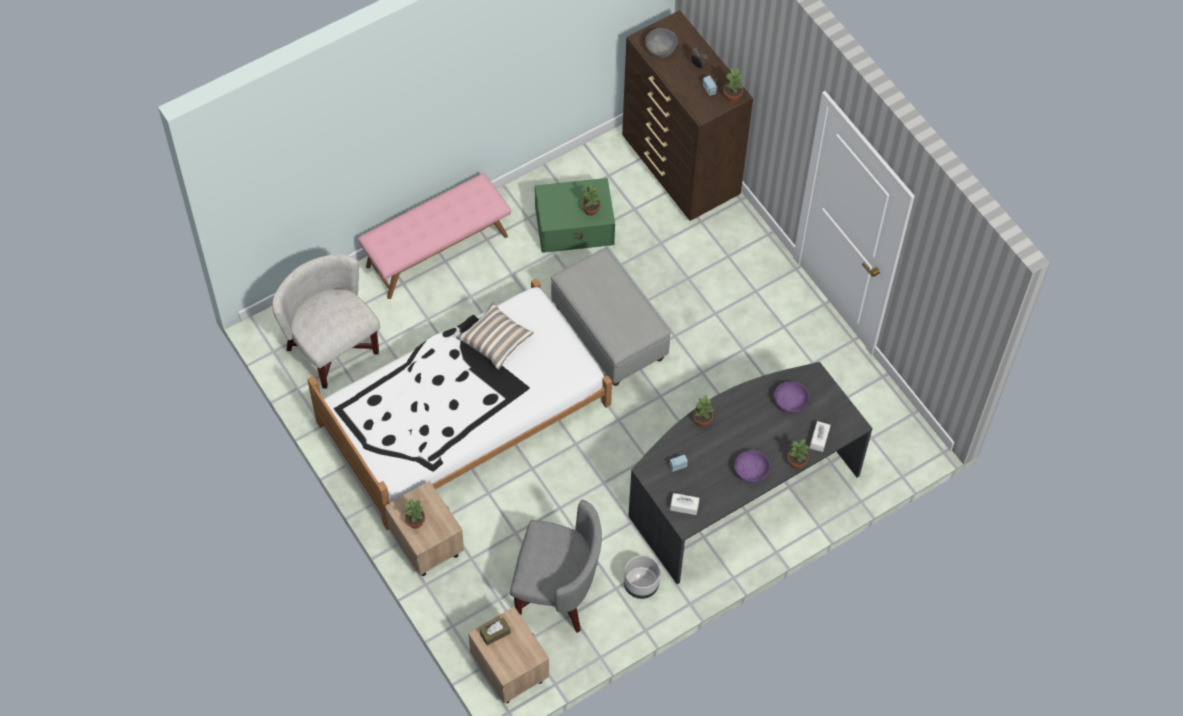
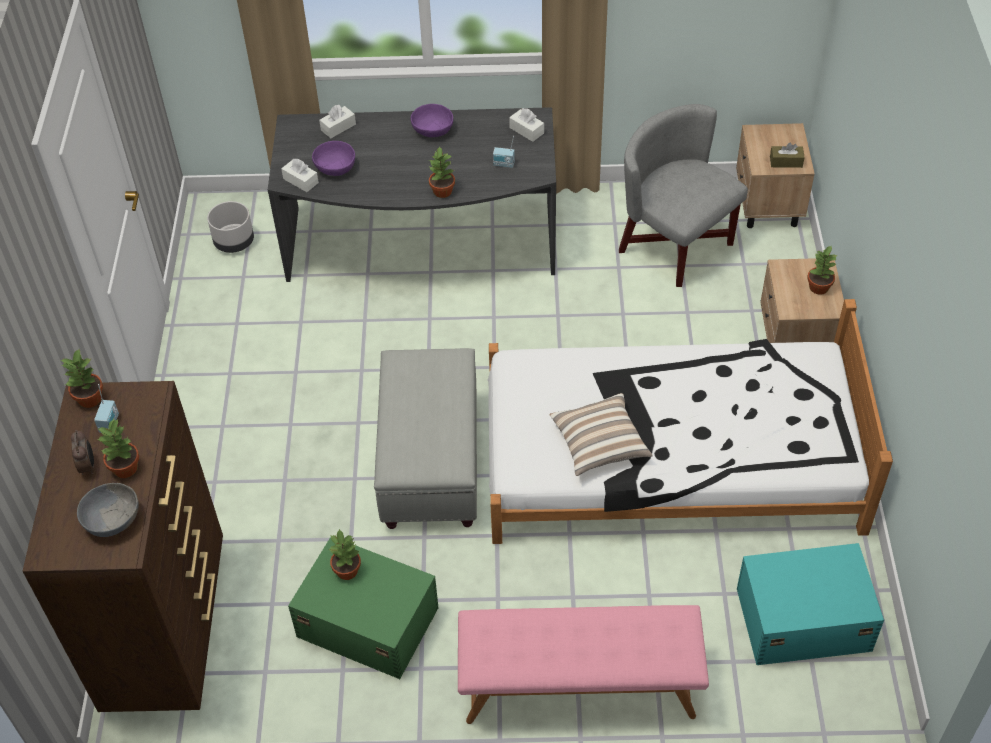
camera: 145 degrees left, 10 degrees down
(333, 349) = (801, 619): white armchair -> turquoise storage box
(641, 584) = (586, 215): grey planter -> grey planter (234, 242)
(796, 462) = (380, 119): potted plant -> potted plant (126, 468)
(803, 379) = (300, 181): none -> white tissue box

